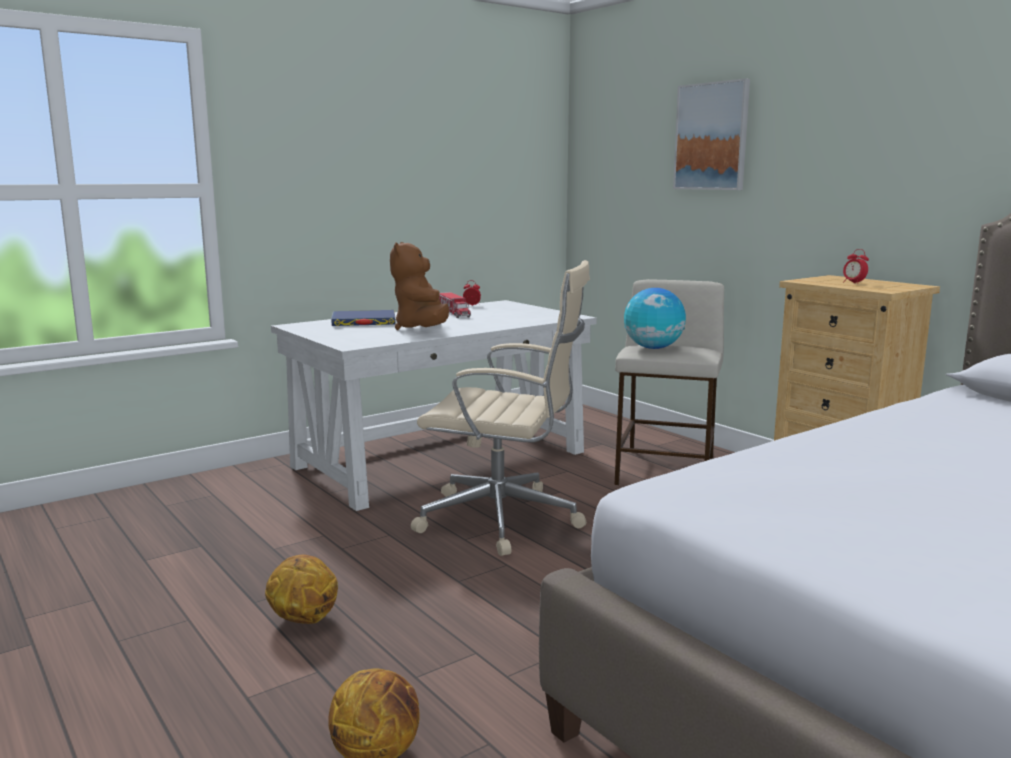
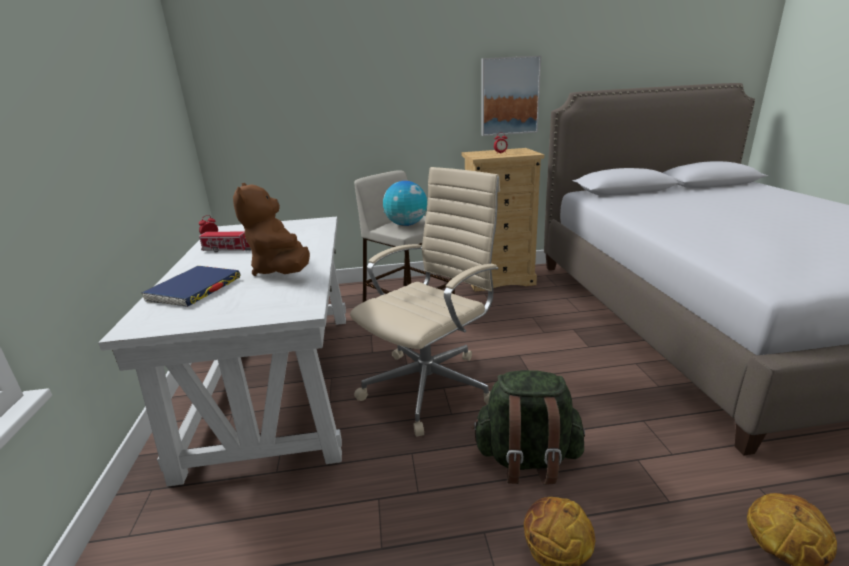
camera: 60 degrees left, 10 degrees up
(422, 329) = (281, 270): brown plush toy -> brown plush toy turned 45 degrees clockwise
(424, 588) = (527, 459): none -> green backpack
(712, 136) = (350, 64): picture -> picture (509, 96)

